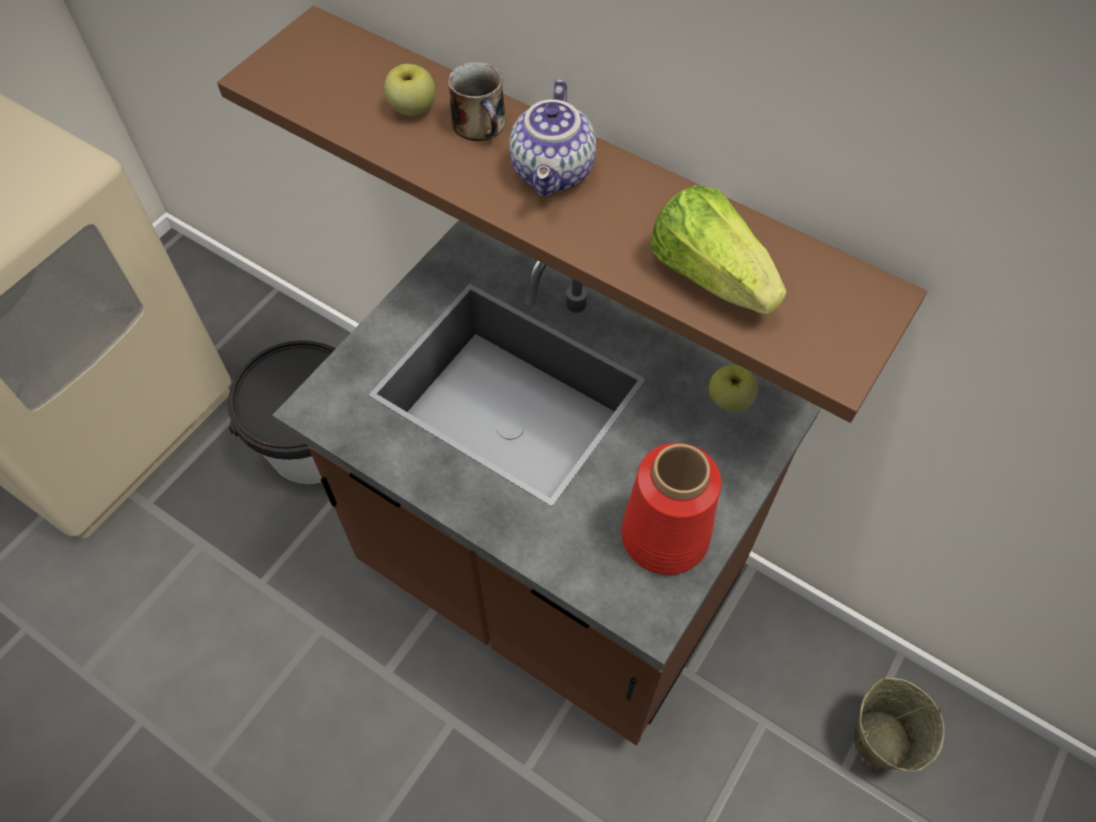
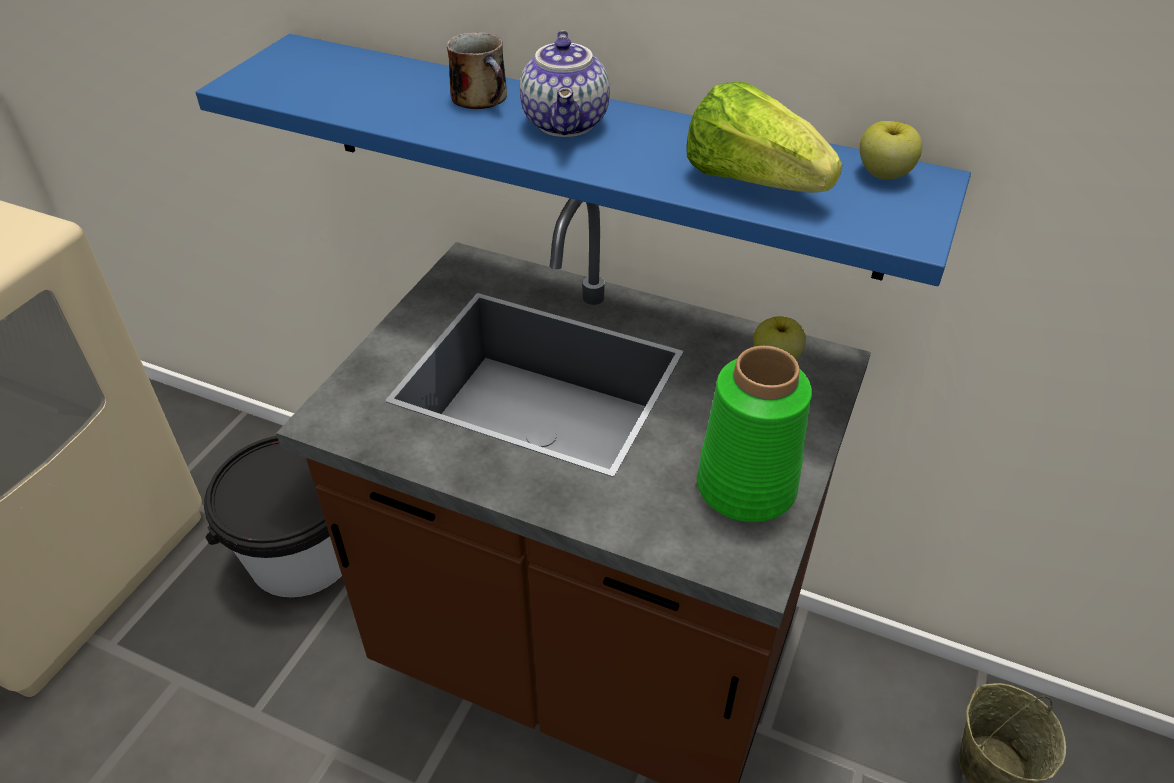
camera: 10 degrees left, 15 degrees down
(412, 108) = (408, 92): apple -> apple (883, 174)
(585, 179) = (591, 153): brown shelf -> blue shelf
(666, 536) = (747, 487): red vase -> green vase

